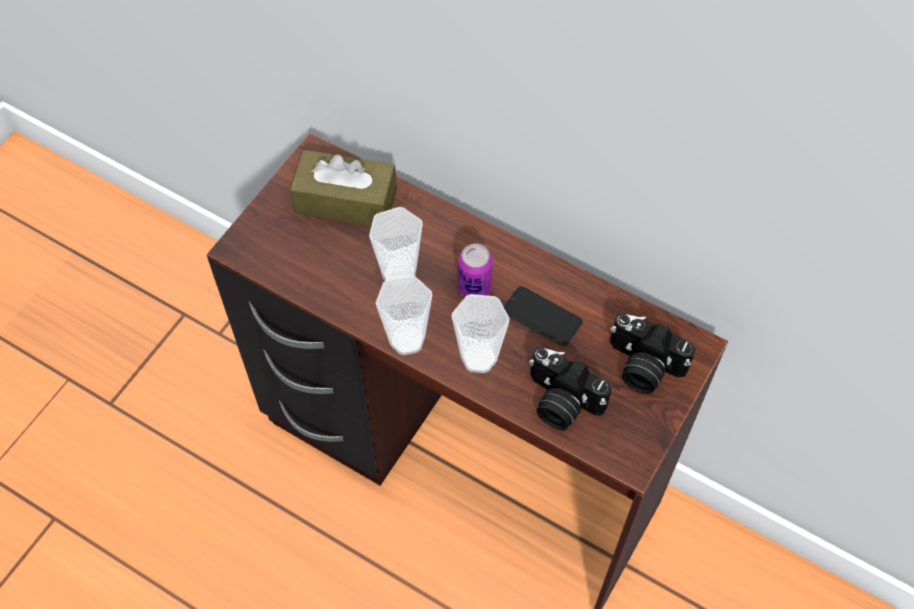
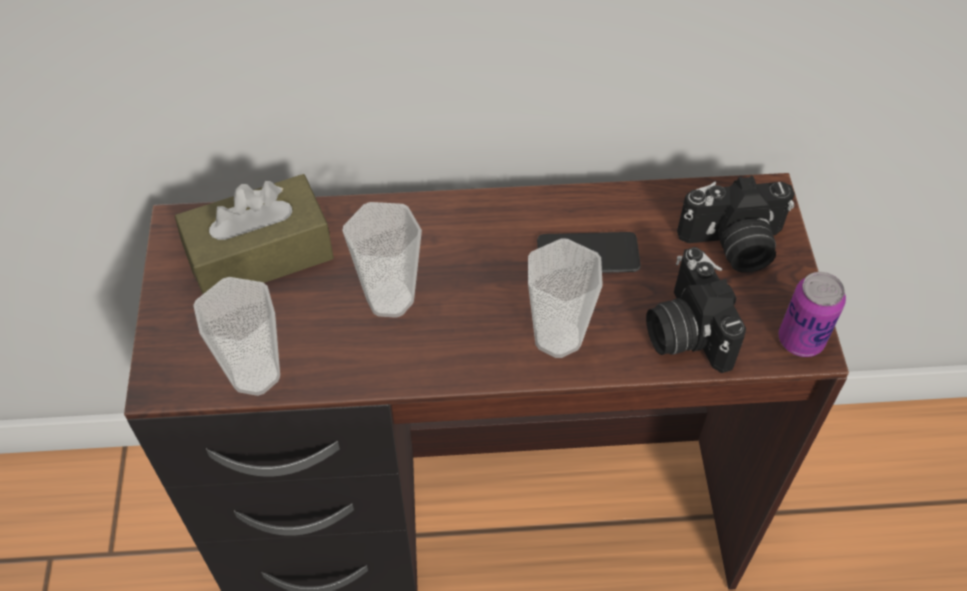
camera: 35 degrees left, 5 degrees down
(407, 340) = (460, 366): cup -> cup (255, 374)
(474, 289) = (490, 267): can -> can (800, 340)
(560, 402) = (685, 331): camera -> camera turned 75 degrees clockwise

